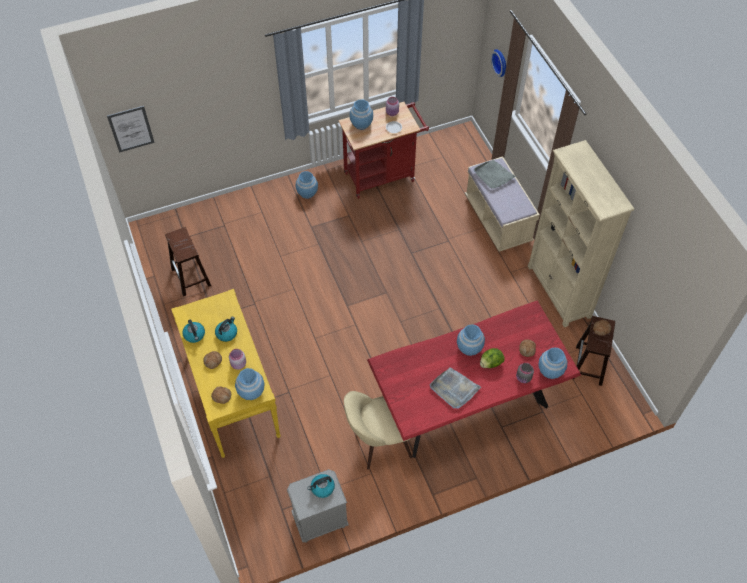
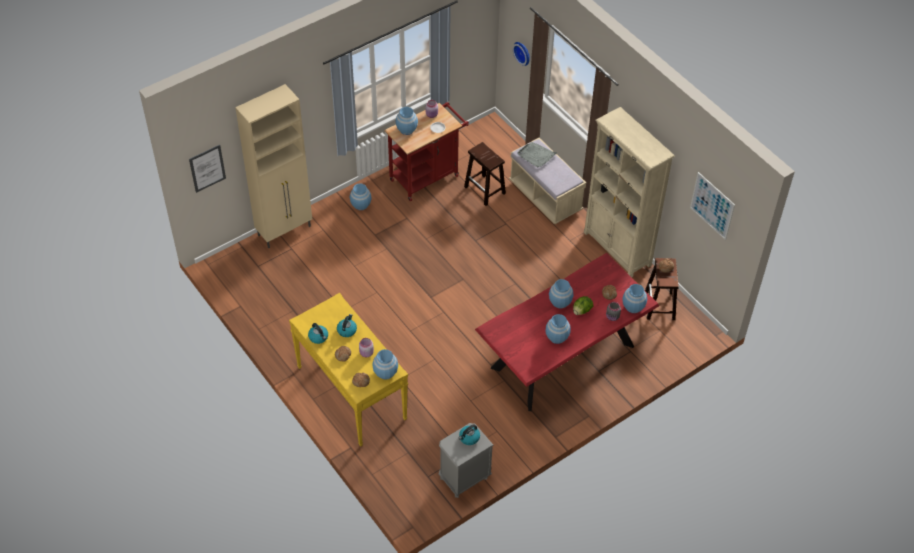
camera: 15 degrees left, 5 degrees down
(191, 277) = (276, 301): brown stool -> brown stool (485, 190)
(224, 205) = (285, 231): none -> beige cabinet
(379, 440) = (495, 403): beige chair -> none
(454, 389) = (557, 337): grey tray -> blue vase
(666, 277) = (712, 206): none -> picture

